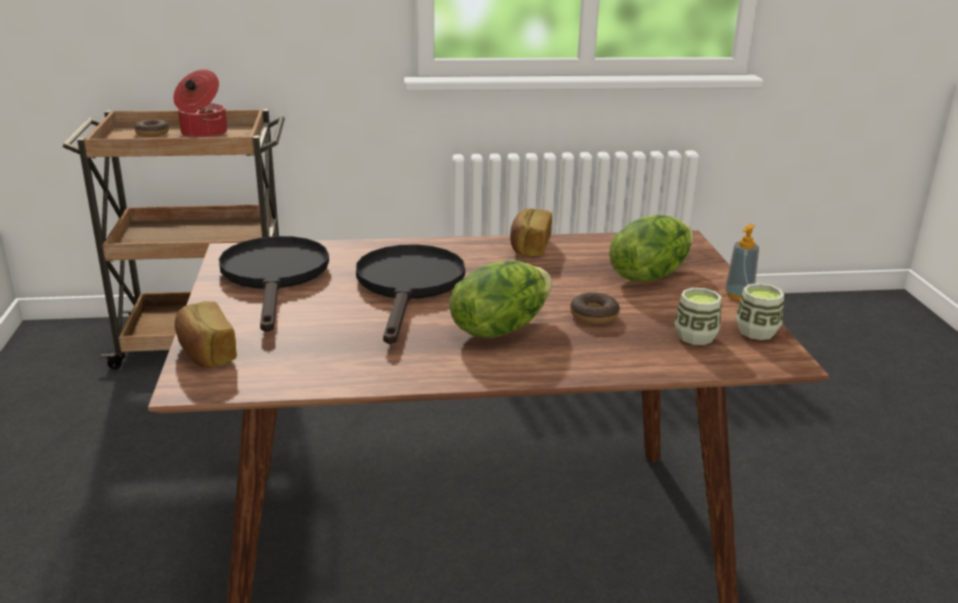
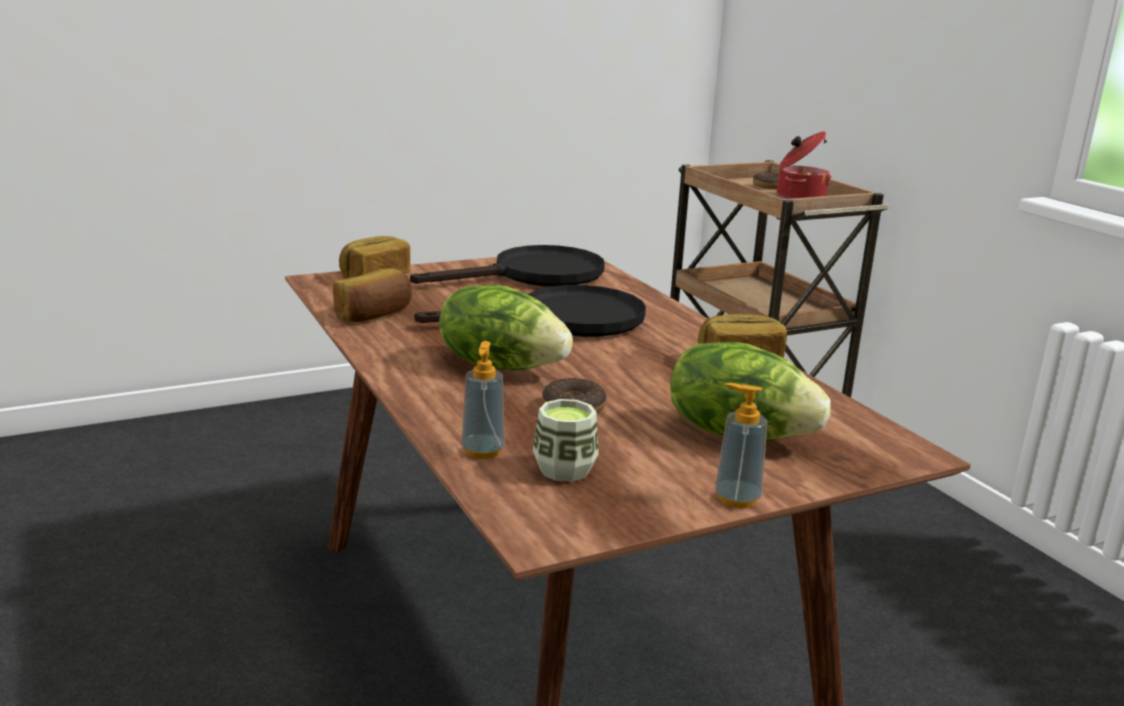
camera: 70 degrees right, 5 degrees down
(334, 366) = (374, 314): none -> bread
(662, 359) = (482, 451): none -> soap dispenser
(756, 332) = (617, 513): cup -> none

